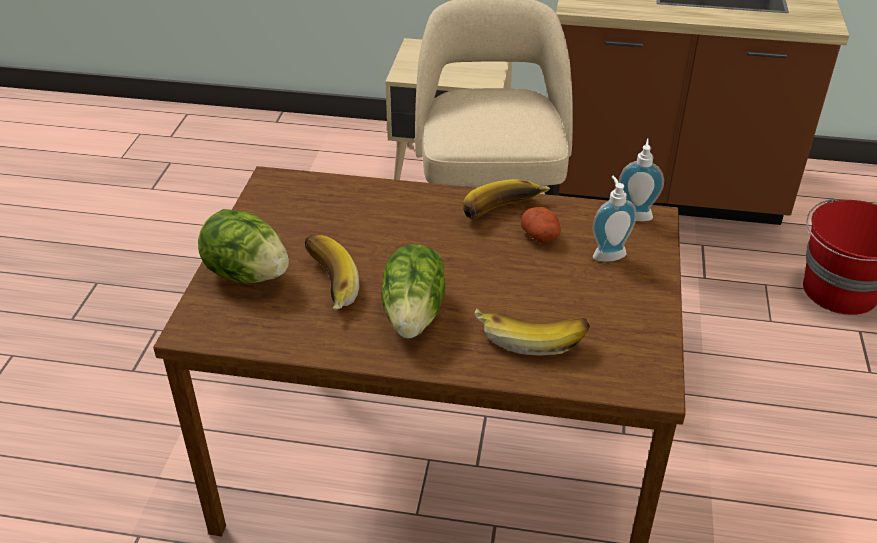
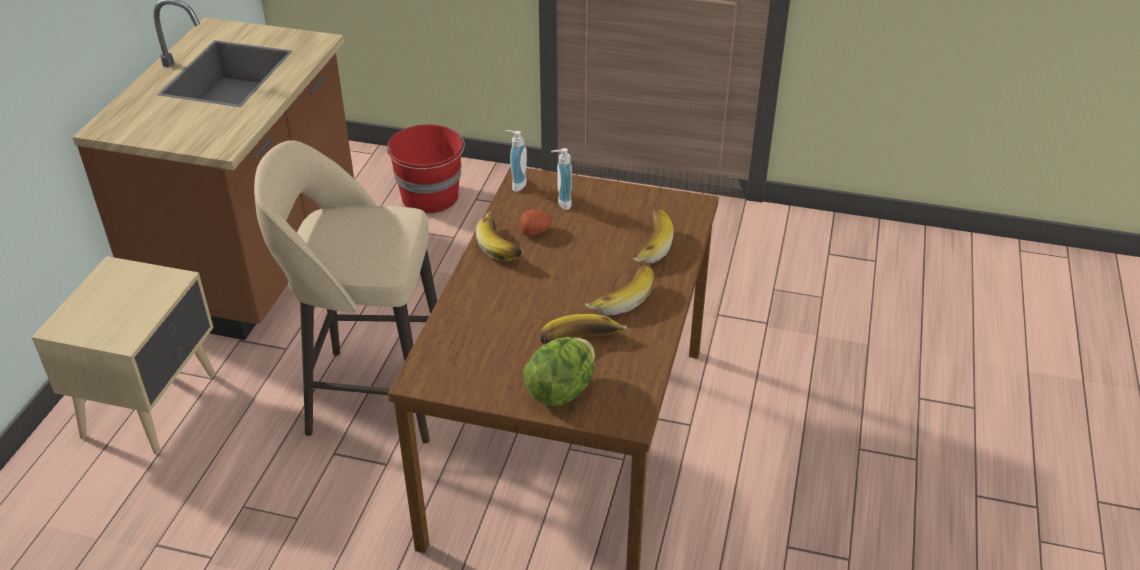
camera: 85 degrees left, 0 degrees up
(415, 313) = (619, 298): lettuce -> banana

